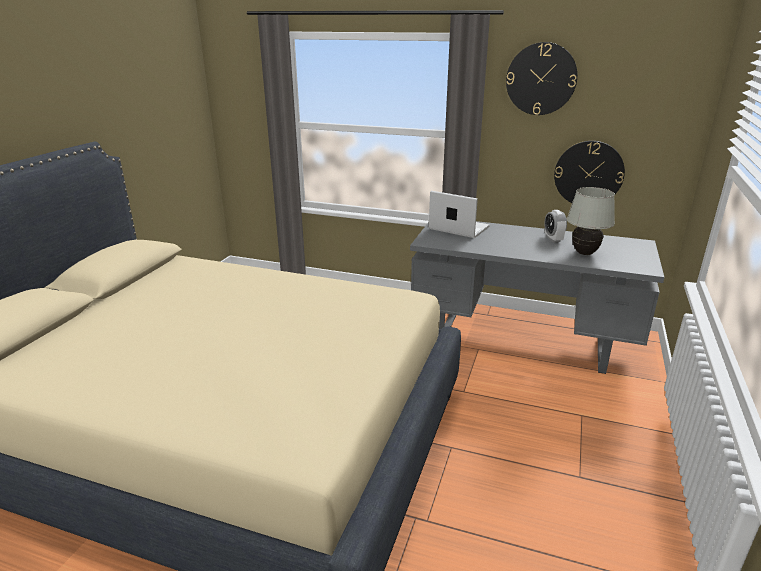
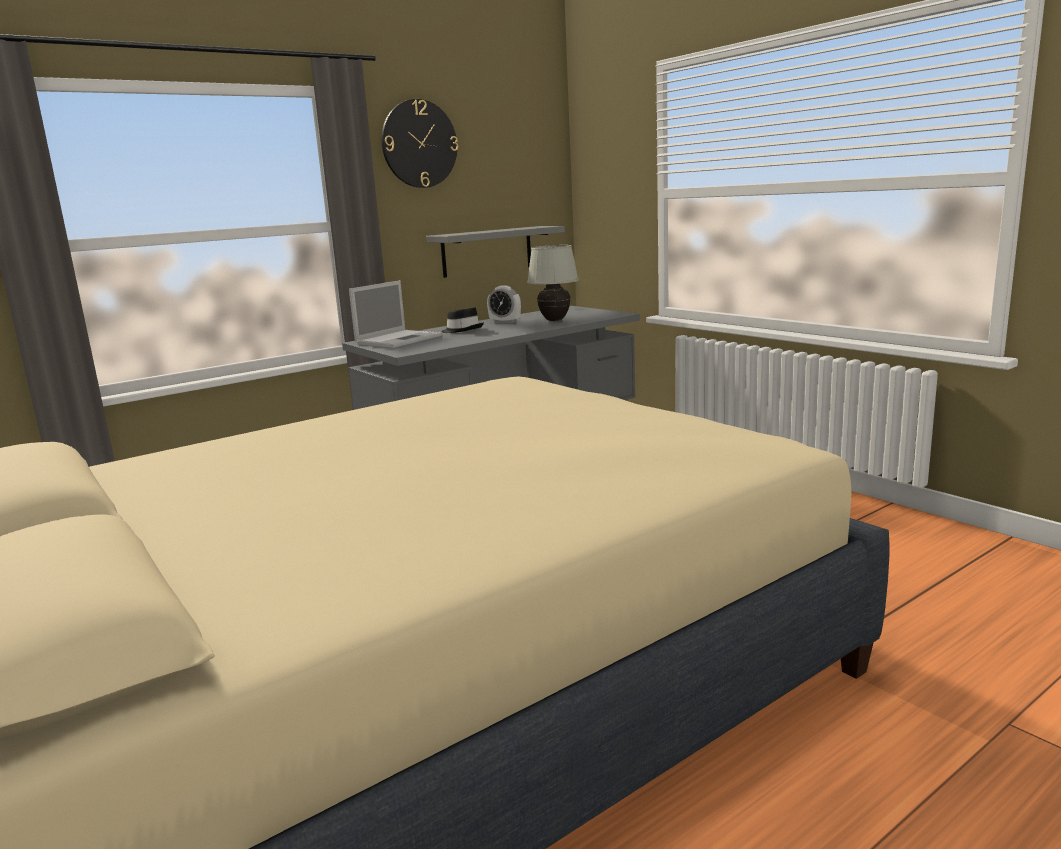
camera: 55 degrees left, 10 degrees down
(457, 228) = (399, 339): laptop -> laptop turned 150 degrees clockwise
(507, 235) = (462, 330): none -> black hat
(588, 173) = (487, 251): wall clock -> grey shelf

